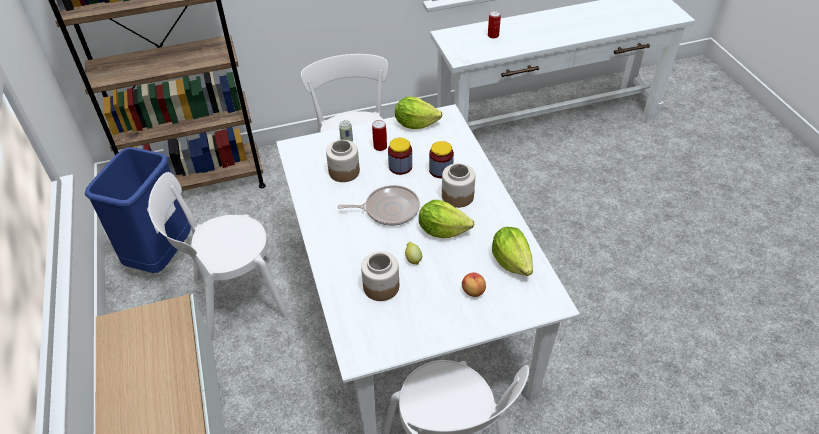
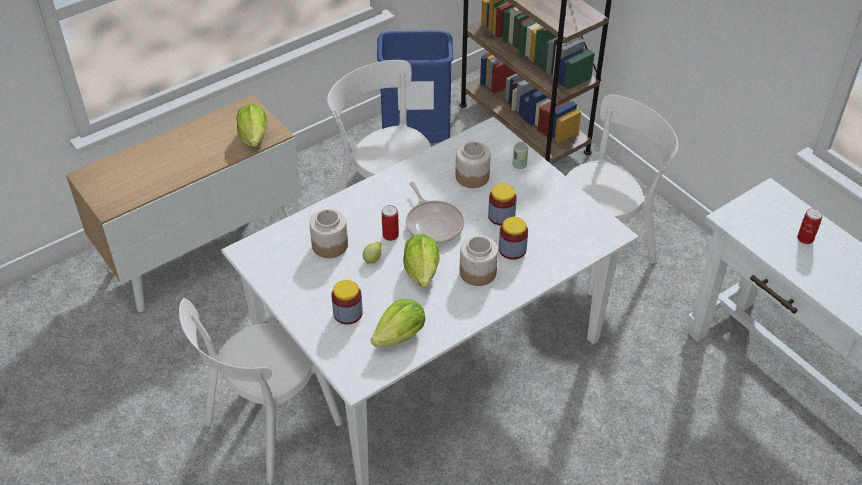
camera: 70 degrees right, 0 degrees up
(380, 147) = (525, 192): can -> can (390, 235)
(415, 124) = (580, 210): lettuce -> lettuce (254, 137)
(473, 292) = (348, 313): apple -> jar

